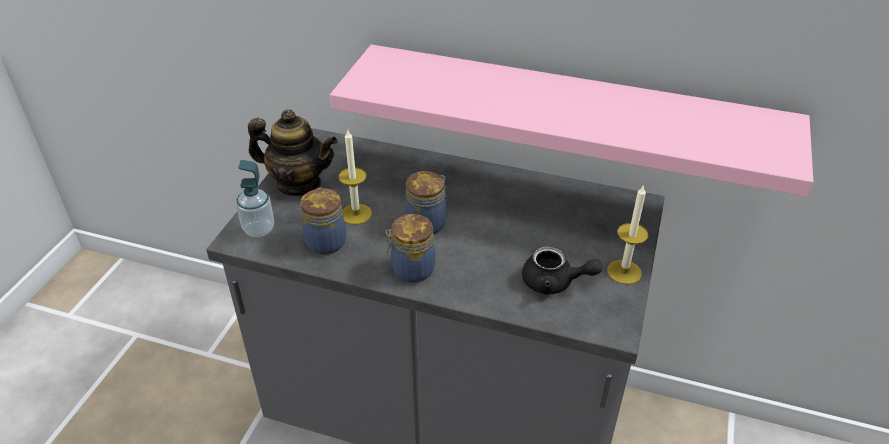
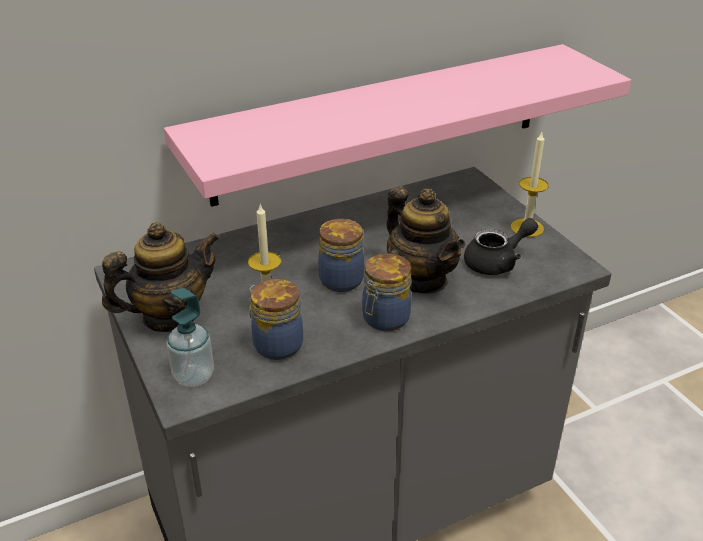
camera: 45 degrees left, 5 degrees down
(479, 258) = (421, 279): none -> teapot

